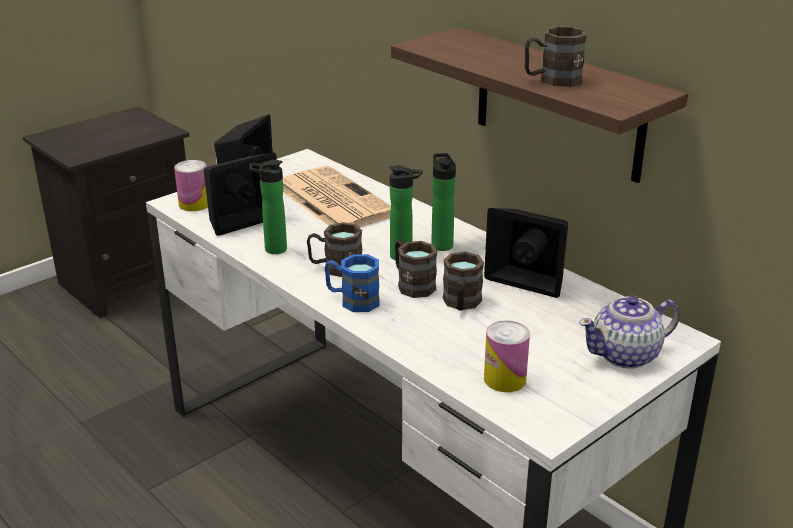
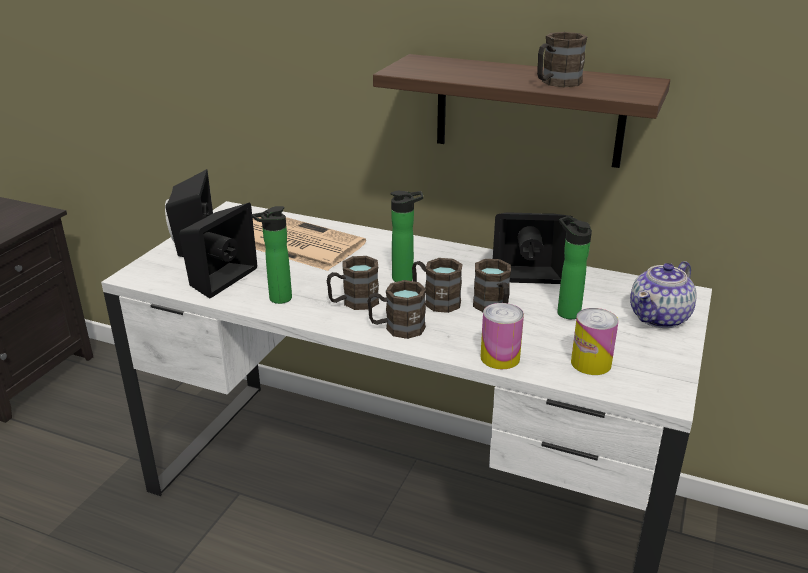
camera: 25 degrees left, 0 degrees up
(194, 204) = (157, 273): can -> can (500, 358)
(352, 300) = (397, 328): blue mug -> brown mug
(441, 244) = (427, 260): bottle -> bottle (566, 312)

